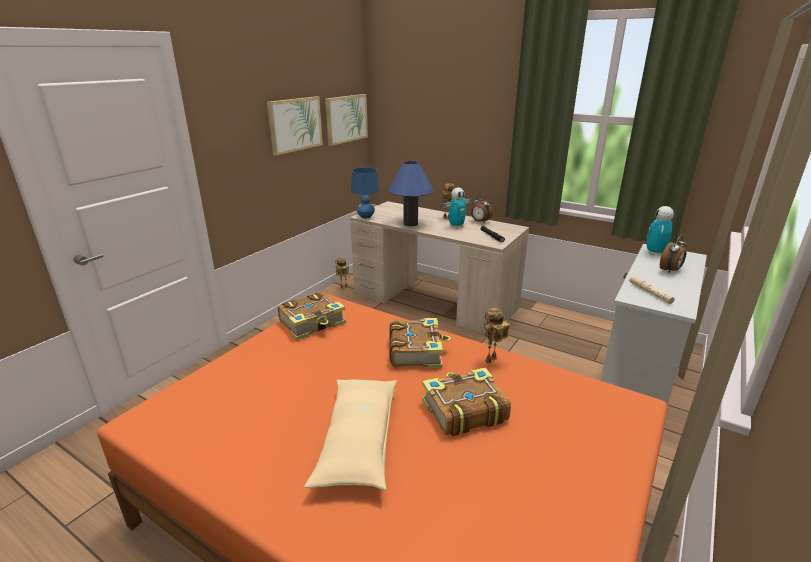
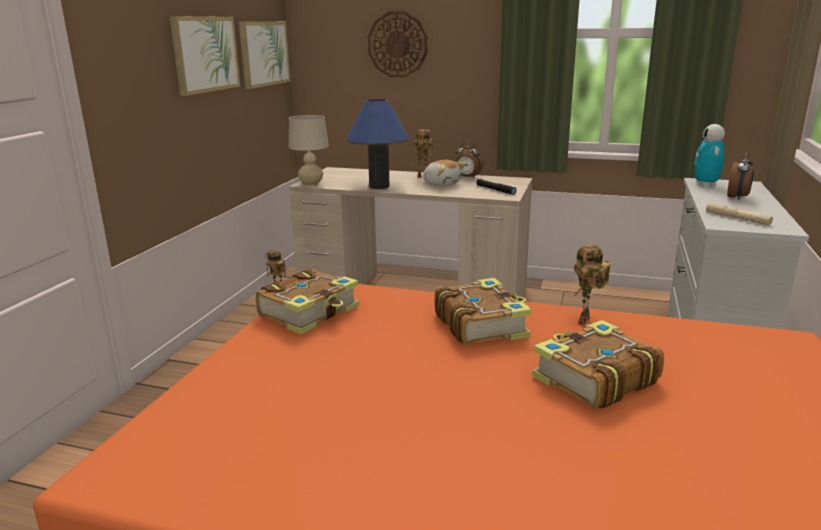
camera: 15 degrees left, 5 degrees down
(358, 440) = (480, 436): beige pillow -> none
(366, 217) = (311, 184): blue table lamp -> beige table lamp
(442, 116) = (397, 44): none -> wall clock
(456, 226) = (441, 184): toy robot -> plush toy

